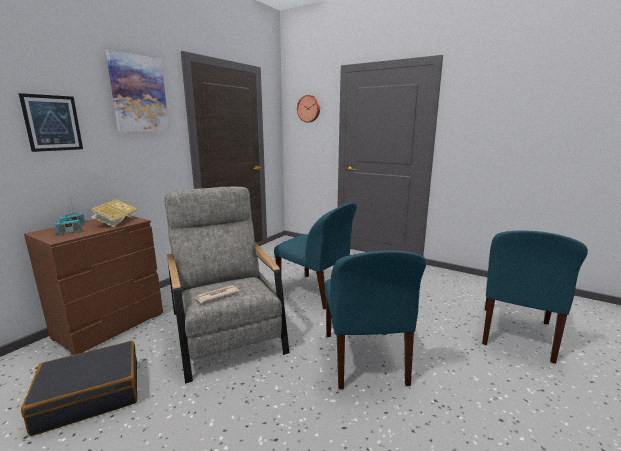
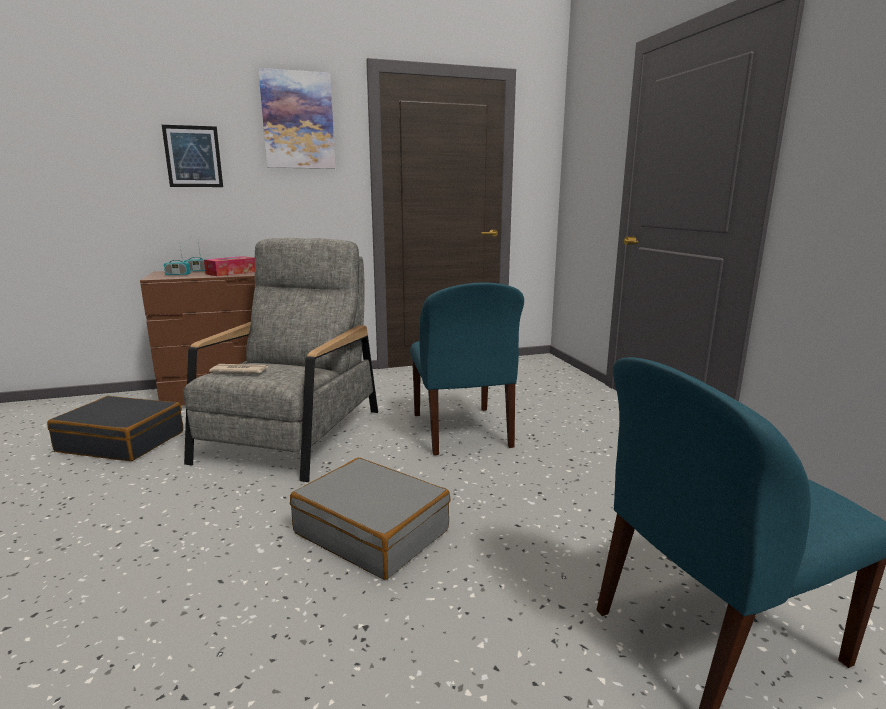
camera: 40 degrees right, 0 degrees up
(116, 222) = (231, 273): book -> tissue box
(309, 108) = (591, 132): wall clock -> none
(365, 360) = (372, 531): blue chair -> grey suitcase

